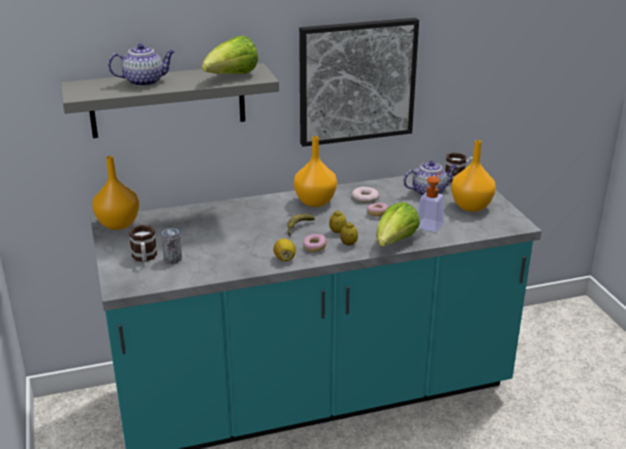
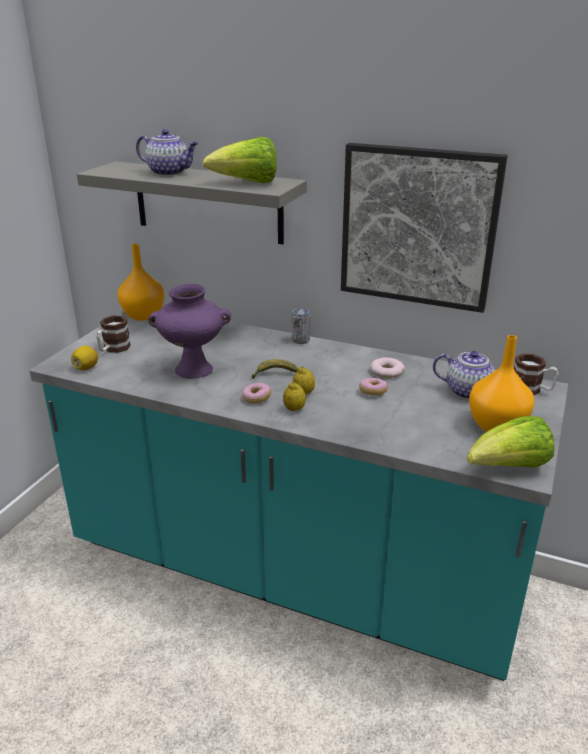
camera: 40 degrees right, 0 degrees up
(173, 259) = (129, 359): can -> can (300, 340)
(237, 248) = (193, 370): none -> purple vase
(284, 258) = (213, 397): lemon -> lemon (86, 368)
(314, 201) = (329, 356): orange vase -> none
(394, 243) = (342, 428): lettuce -> lettuce (509, 468)
(431, 223) = (416, 426): soap dispenser -> none

